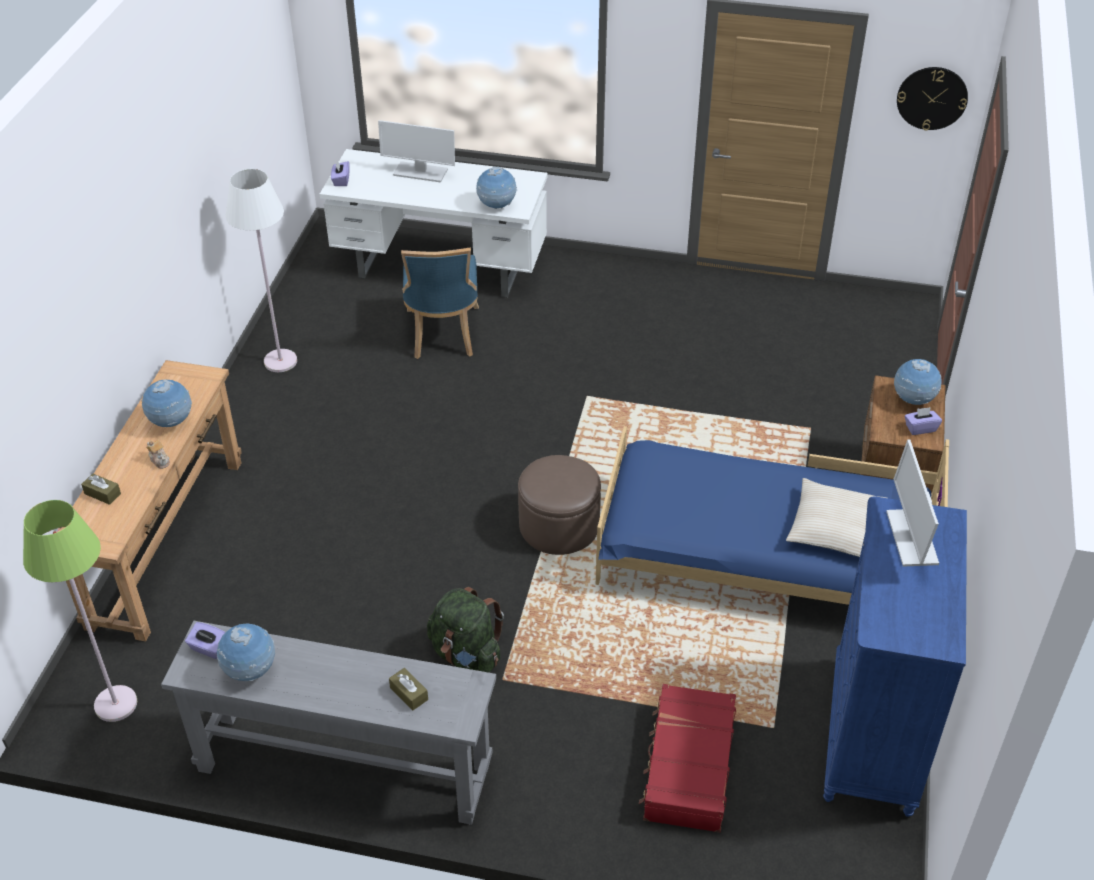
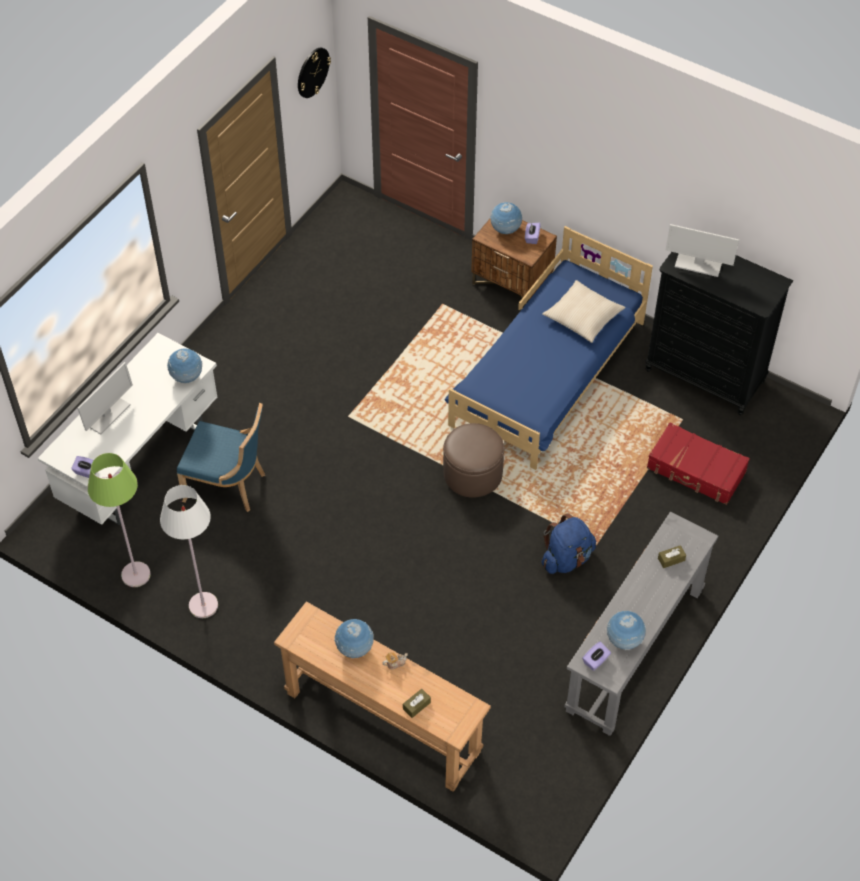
camera: 70 degrees left, 10 degrees up
(116, 704) = (533, 779): green floor lamp -> green floor lamp (136, 575)
(466, 654) = (567, 559): green backpack -> blue backpack
(873, 736) = (705, 376): blue dresser -> black dresser

